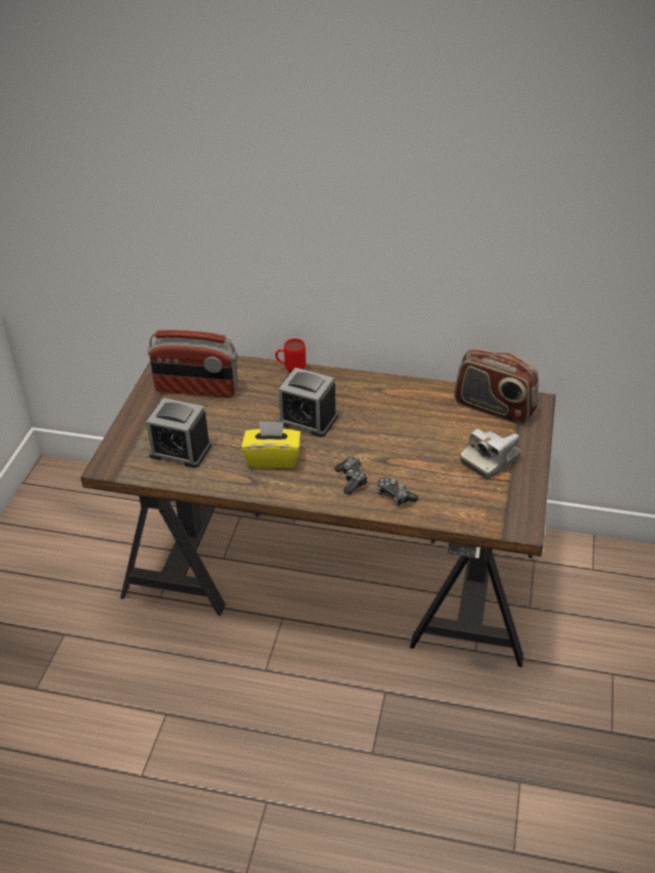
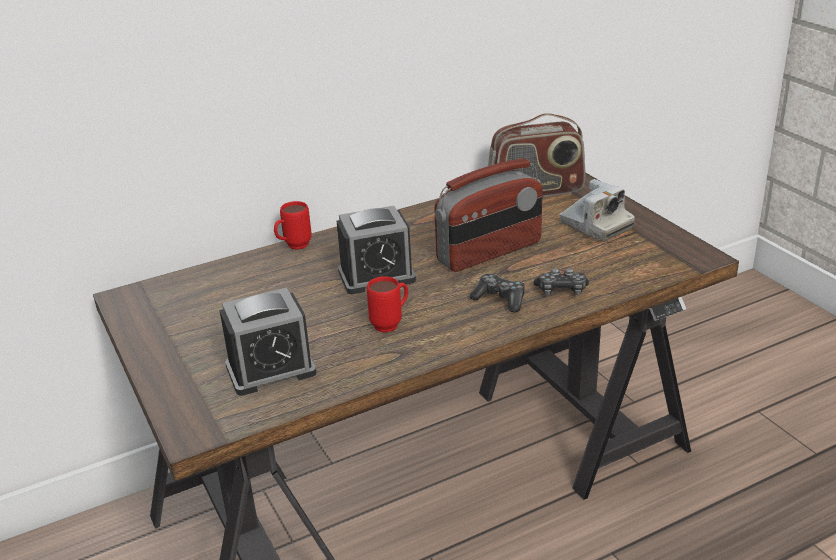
camera: 40 degrees left, 10 degrees down
(196, 389) = (205, 308): radio -> radio (490, 252)
(272, 458) = (391, 323): yellow tissue box -> red mug
(490, 460) = (595, 226): camera -> camera turned 45 degrees counterclockwise

